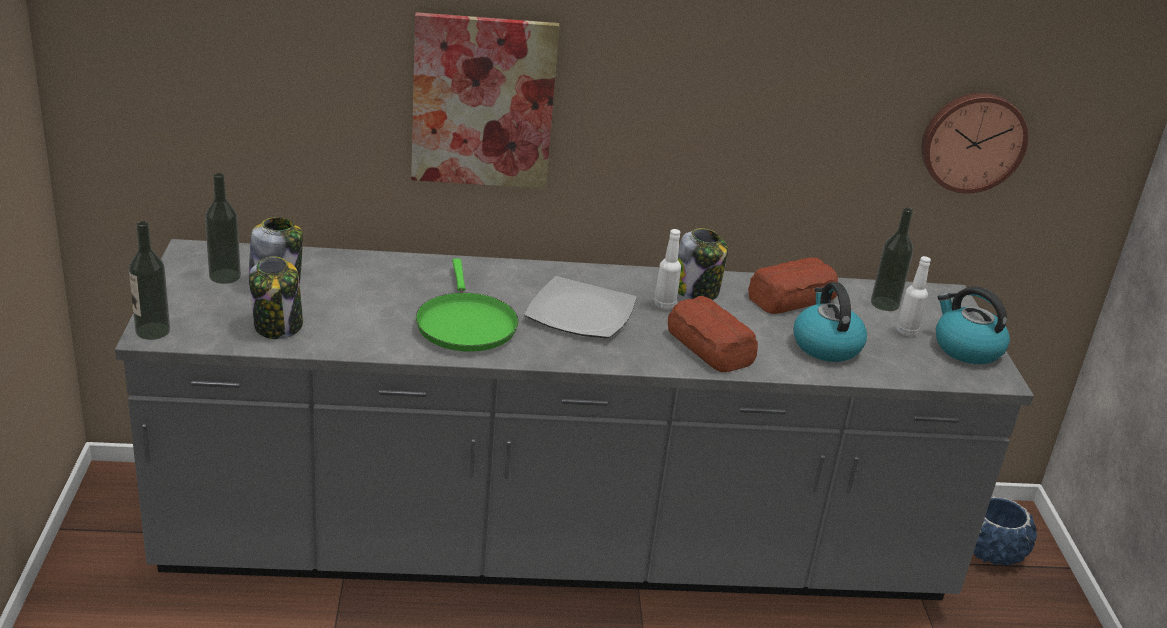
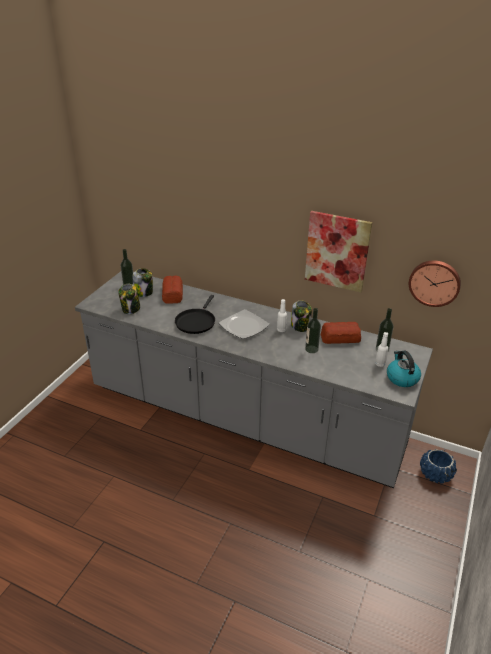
camera: 30 degrees right, 5 degrees up
(152, 331) = (90, 302): bottle -> bottle (311, 349)
(465, 324) = (196, 322): green frying pan -> black frying pan
(483, 101) = (225, 234): picture -> picture (337, 251)
(710, 347) = (284, 351): bread -> bread (172, 294)
(825, 345) = (335, 362): kettle -> none

